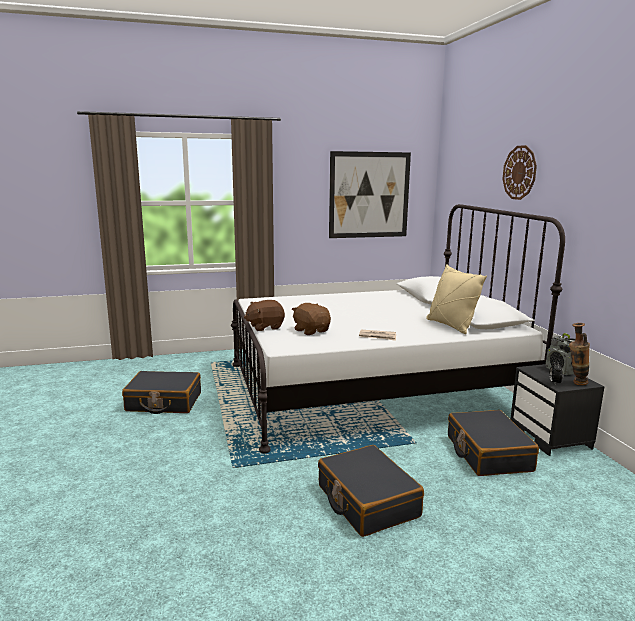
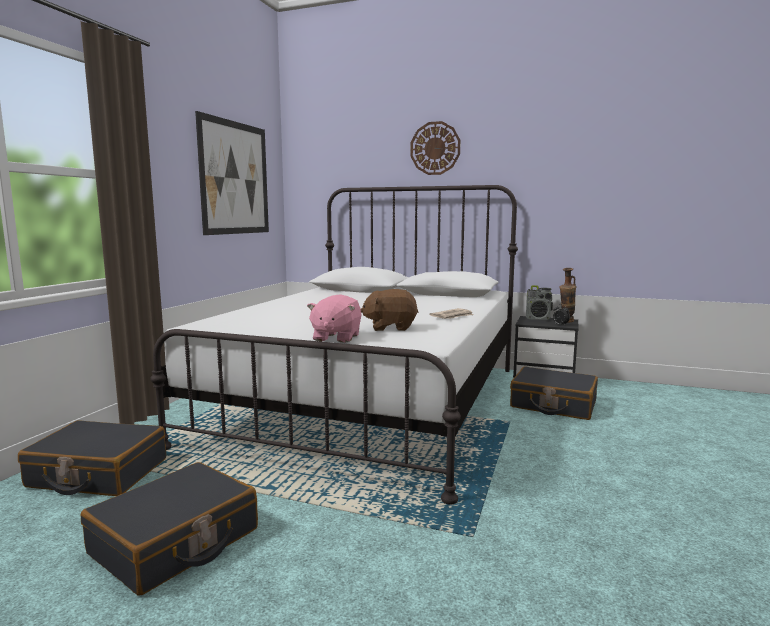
camera: 55 degrees left, 5 degrees down
(265, 327) = (336, 338): brown plush toy -> pink plush toy
(367, 501) = (607, 477): black suitcase -> black suitcase (98, 473)
(451, 326) = (456, 299): beige pillow -> none

